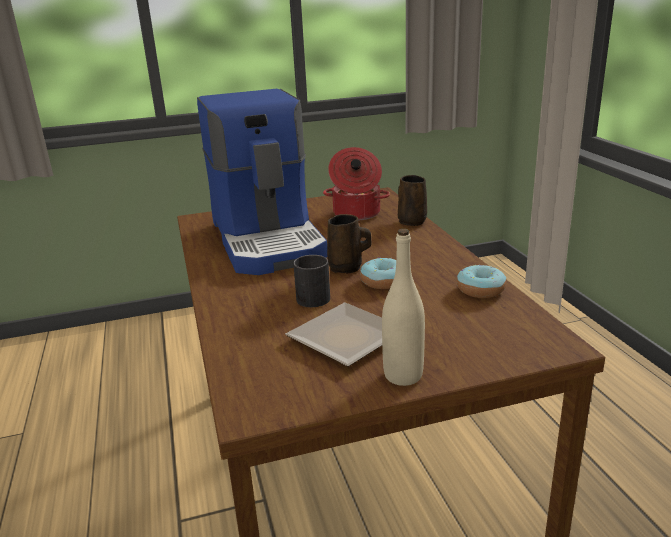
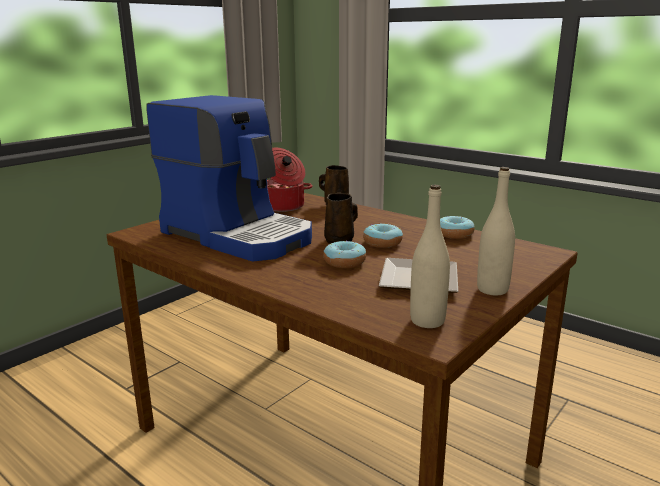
camera: 35 degrees left, 5 degrees down
(277, 389) = (427, 321): none -> beige bottle
(310, 296) = (344, 262): black mug -> donut

